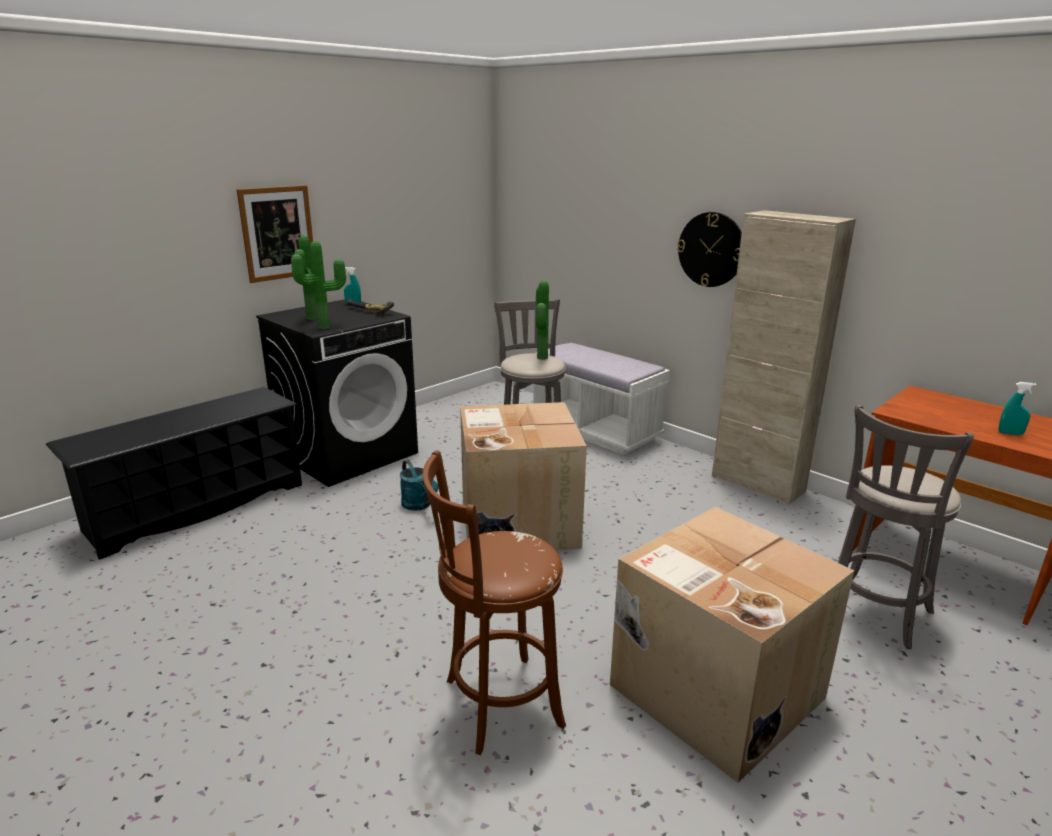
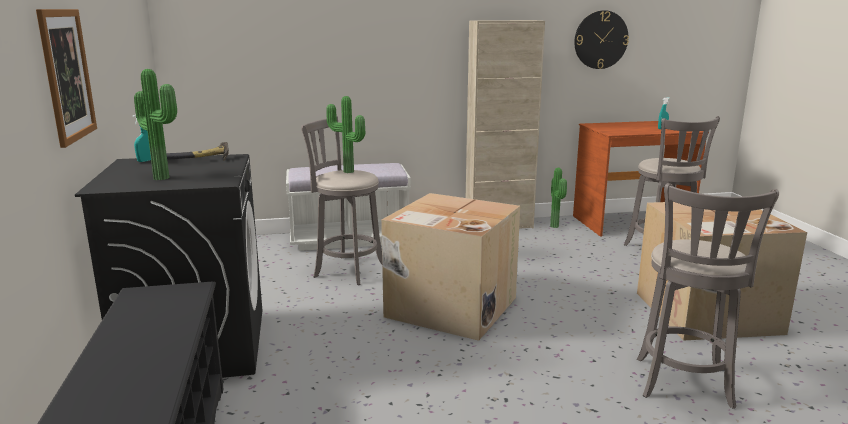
camera: 55 degrees left, 5 degrees down
(325, 328) = (215, 178): potted plant -> potted plant (556, 226)
(419, 505) = (366, 338): turquoise watering can -> none
(497, 705) = (684, 385): brown stool -> grey stool
(711, 249) = (426, 56): wall clock -> wall clock (600, 40)

